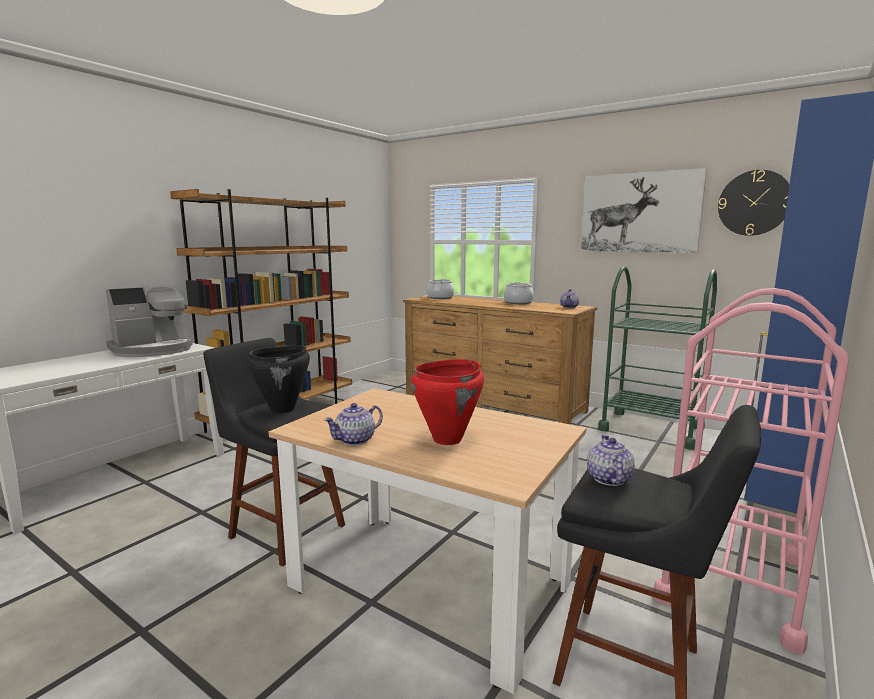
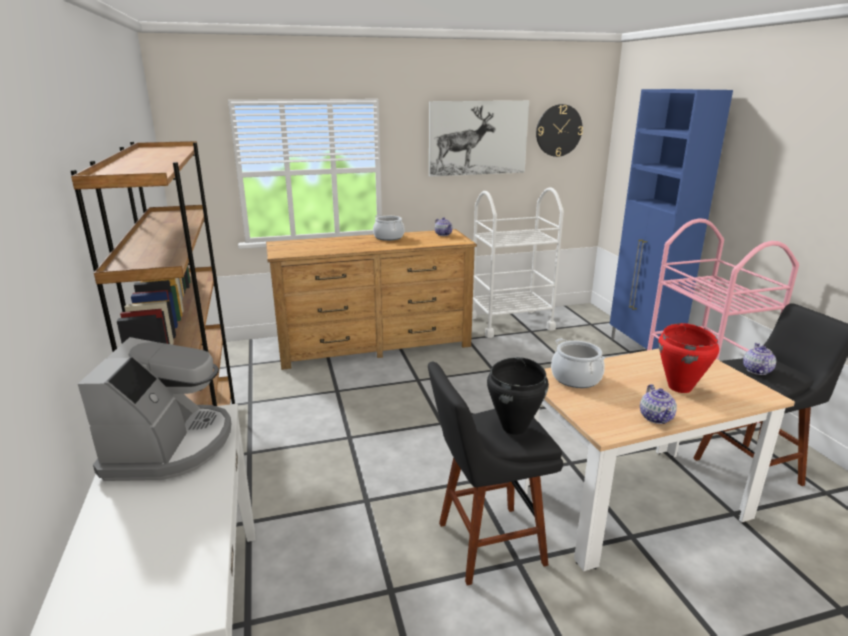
camera: 50 degrees left, 10 degrees up
(440, 297) = (295, 246): cooking pot -> cooking pot (576, 378)
(608, 479) = (756, 370): teapot -> teapot turned 60 degrees clockwise
(651, 429) = (510, 323): green cart -> white cart

